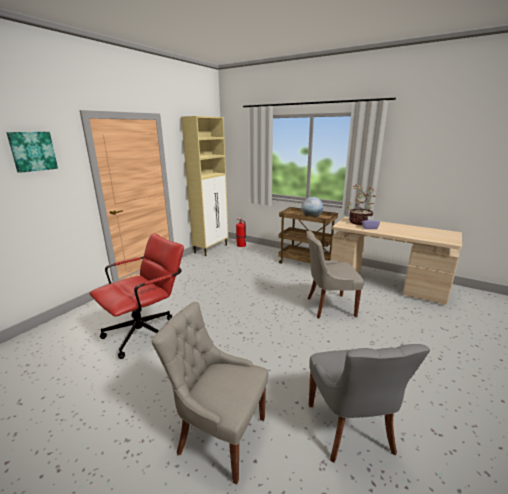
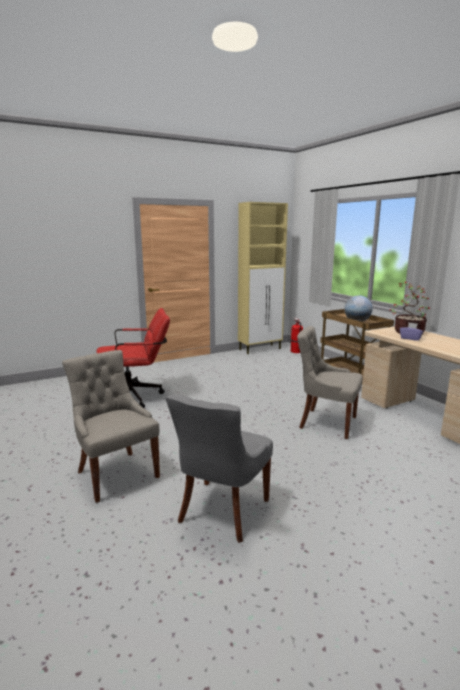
camera: 30 degrees right, 5 degrees down
(32, 151) = (88, 229): picture -> none

